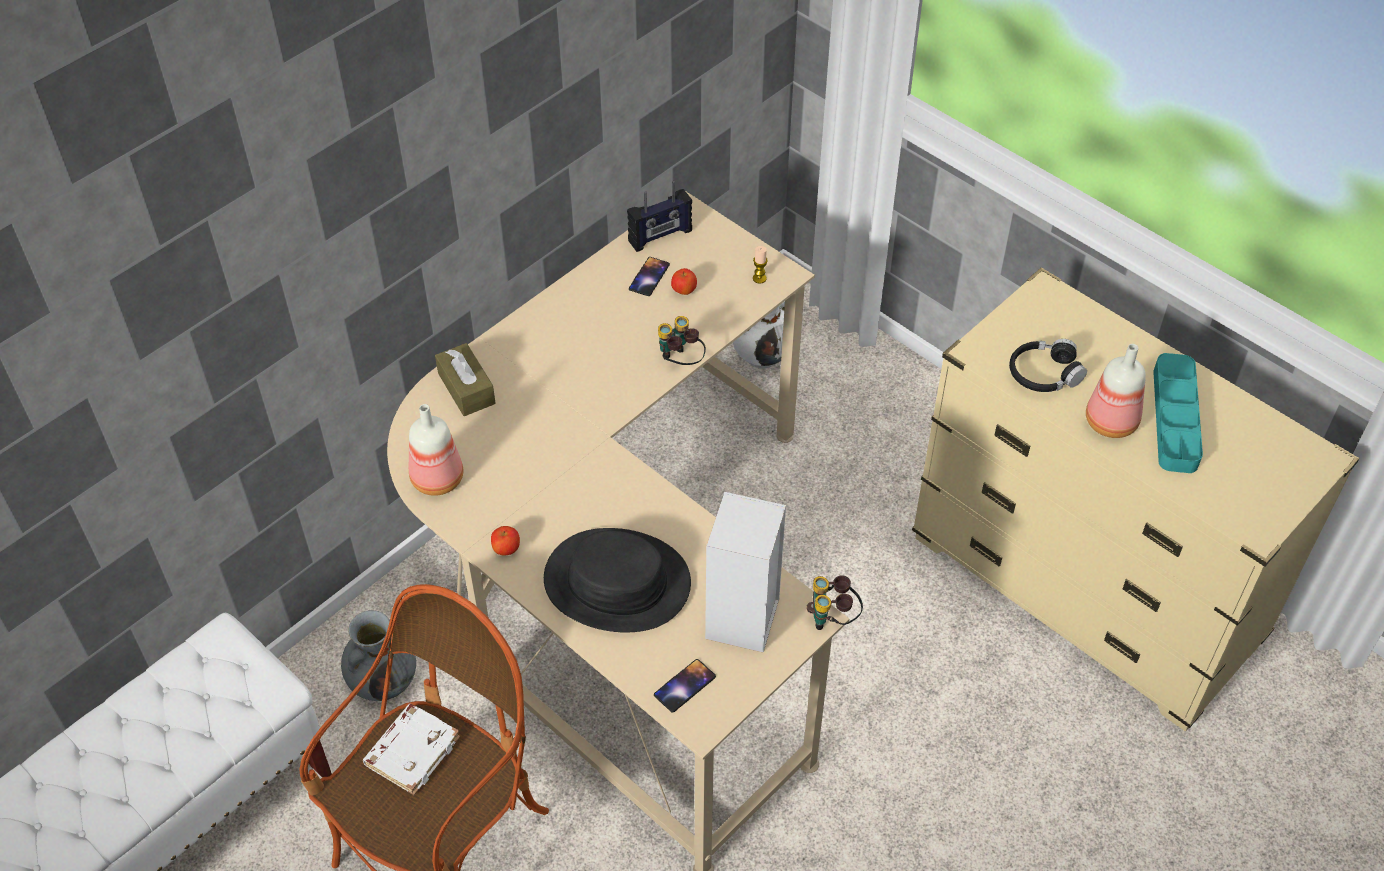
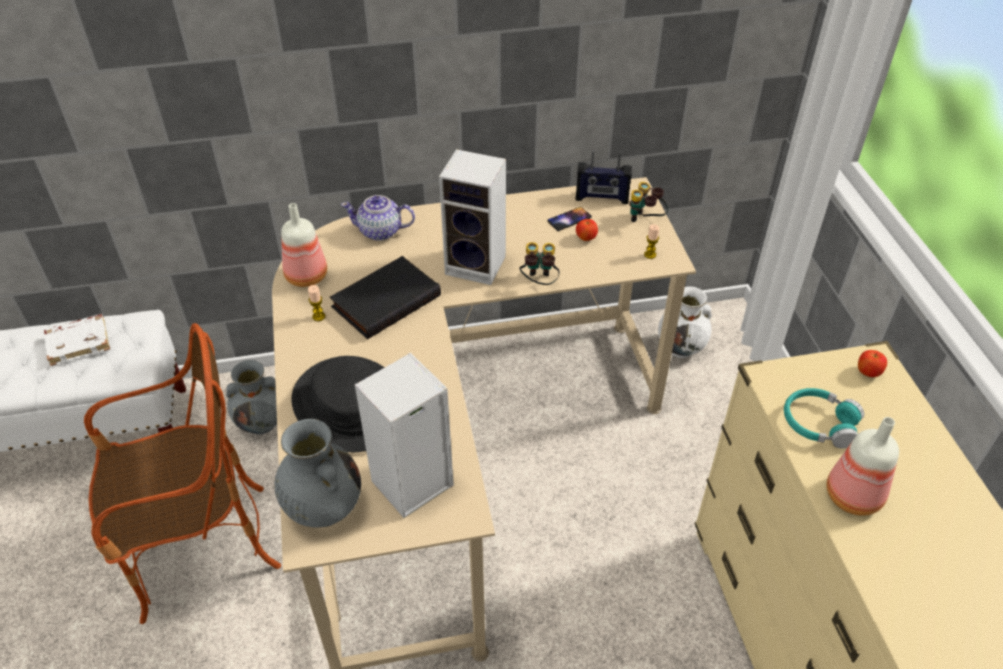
camera: 35 degrees right, 5 degrees down
(412, 750) = (179, 458): white book -> white book (79, 342)
(466, 388) = (380, 231): brown tissue box -> teapot
(495, 514) = (319, 316): none -> candle
(506, 549) = (302, 342): apple -> apple (867, 372)
(546, 460) = (385, 300): none -> black book
(604, 374) = (478, 265): none -> speaker
(684, 686) = (323, 507): phone -> grey vase
(833, 618) = (481, 525): binoculars -> binoculars (645, 220)
(1044, 374) = (819, 424): black headphones -> turquoise headphones
(1175, 417) = (925, 526): turquoise tray -> none

